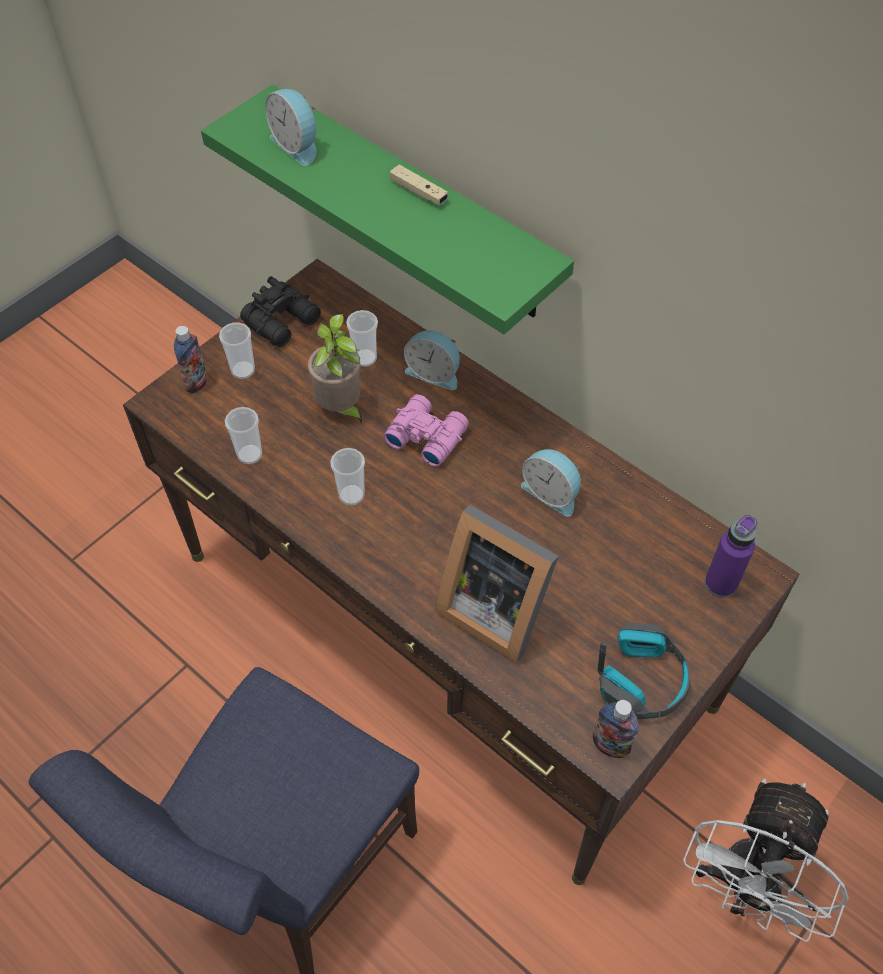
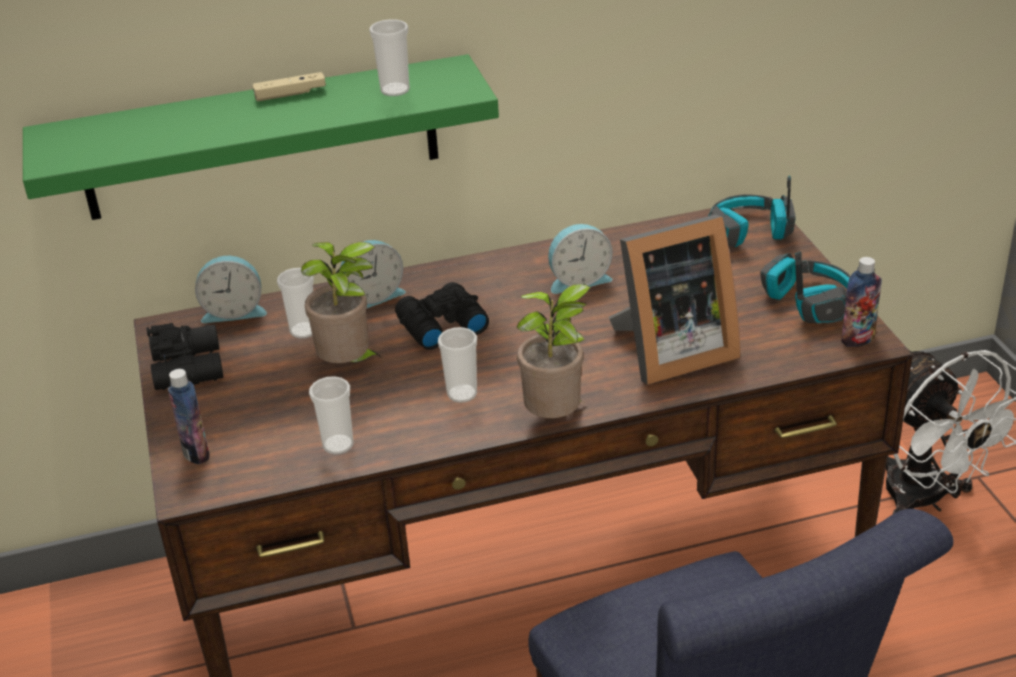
camera: 55 degrees left, 20 degrees down
(243, 370) = (220, 415): cup -> cup (395, 90)
(297, 145) = (134, 134): alarm clock -> alarm clock (234, 311)
(358, 572) = (557, 419): none -> potted plant
(426, 435) = (440, 326): pink binoculars -> black binoculars
(720, 583) = (748, 233): purple bottle -> headphones

